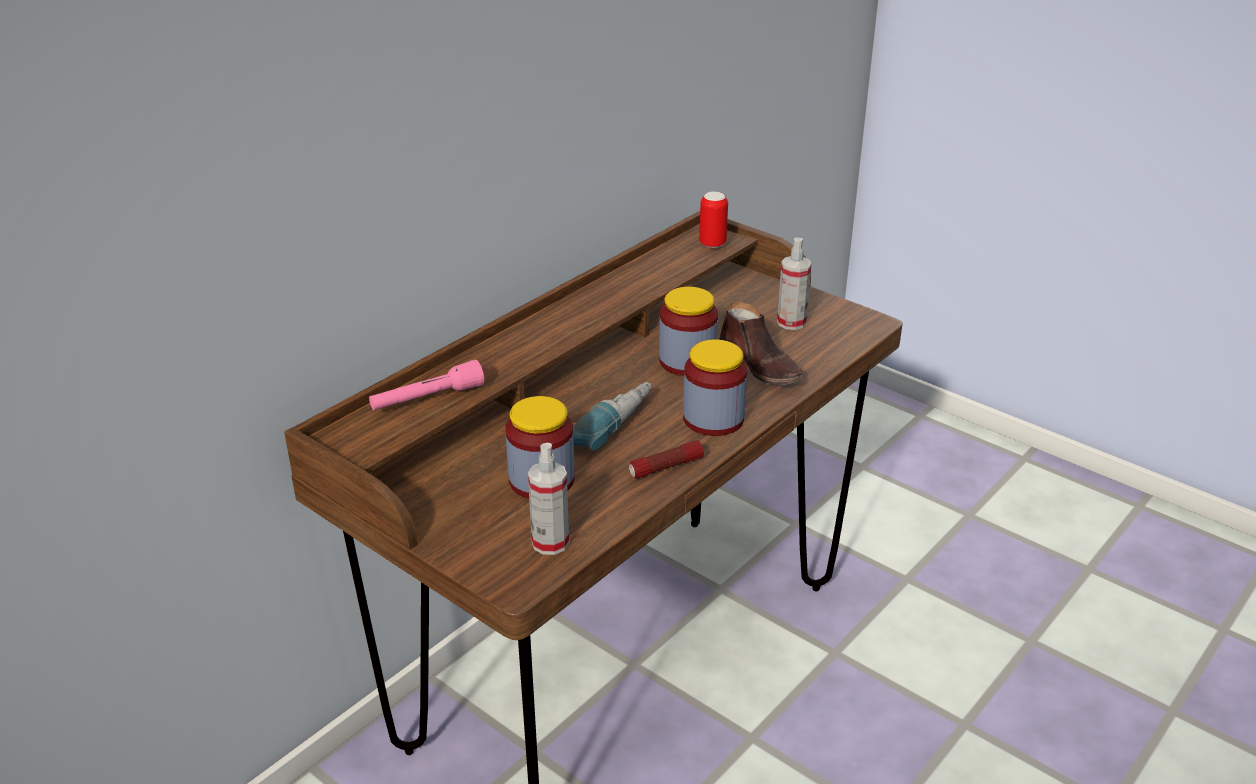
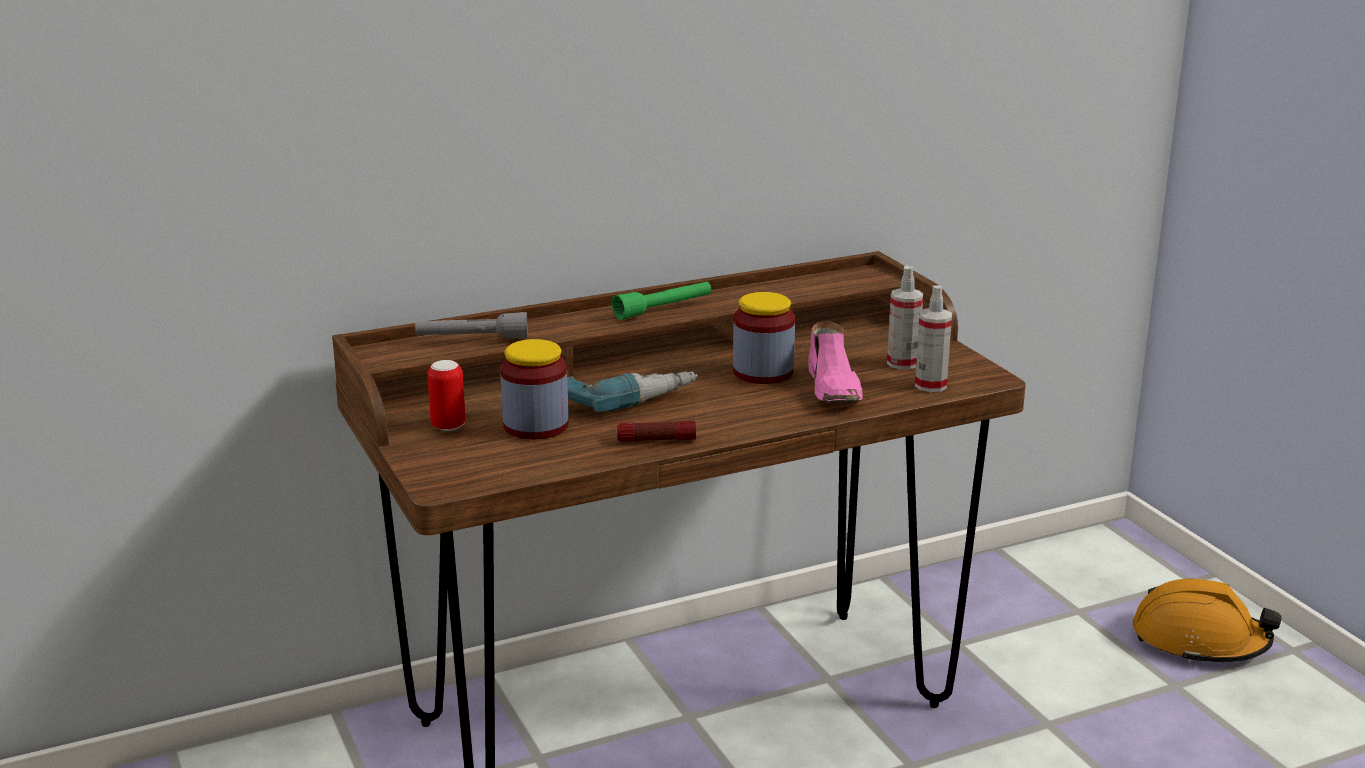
camera: 25 degrees right, 10 degrees down
(427, 398) = (472, 338): pink flashlight -> grey flashlight
(550, 542) = (498, 467): spray bottle -> spray bottle (930, 385)
(574, 318) = (663, 309): none -> green flashlight
(712, 244) = (862, 279): can -> can (448, 426)
(713, 419) = (740, 416): jar -> none
(761, 365) = (834, 388): brown shoe -> pink shoe
(960, 469) = (1199, 641): none -> orange hard hat

